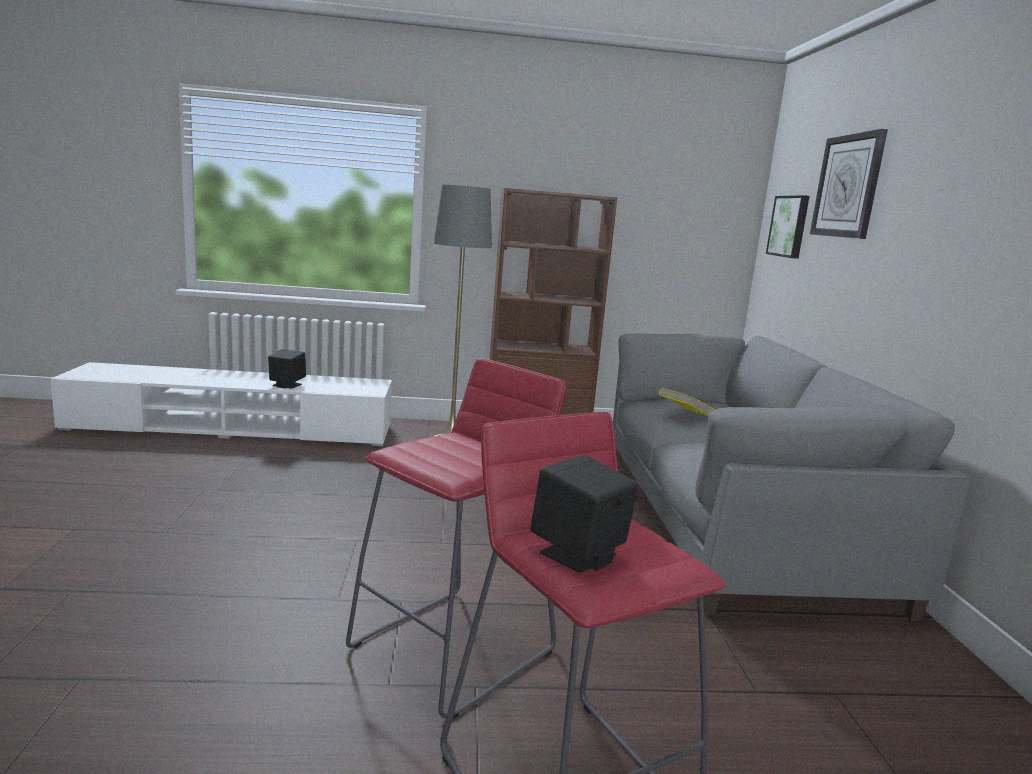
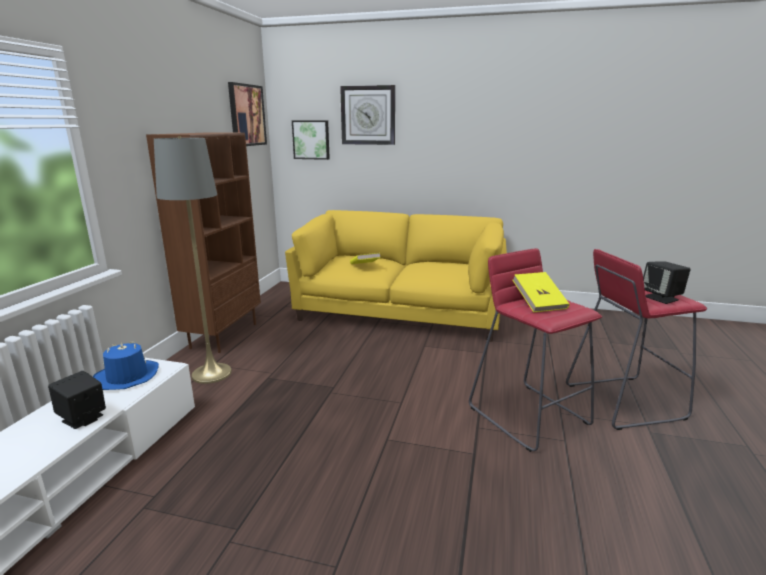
camera: 70 degrees left, 5 degrees up
(352, 385) = (127, 377): none -> blue hat
(464, 448) = (539, 303): none -> yellow book
(705, 185) = (246, 115): none -> picture
(731, 523) = (401, 311): grey sofa -> yellow sofa

